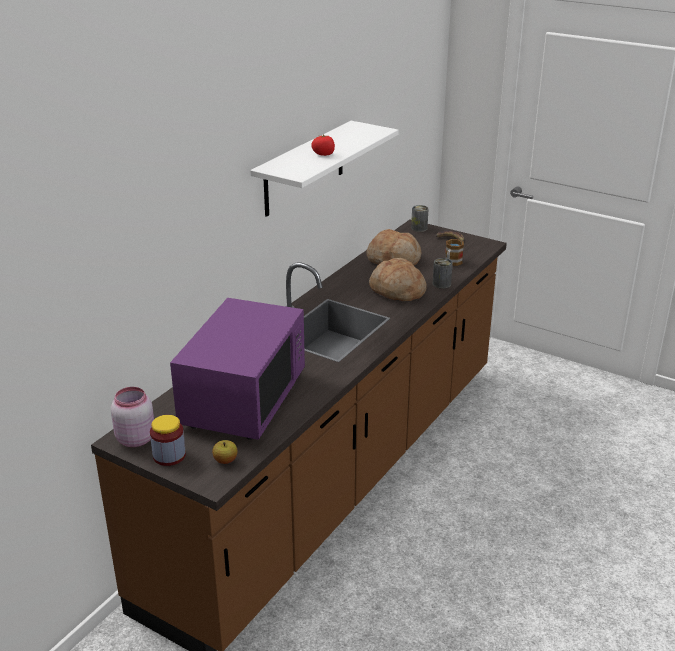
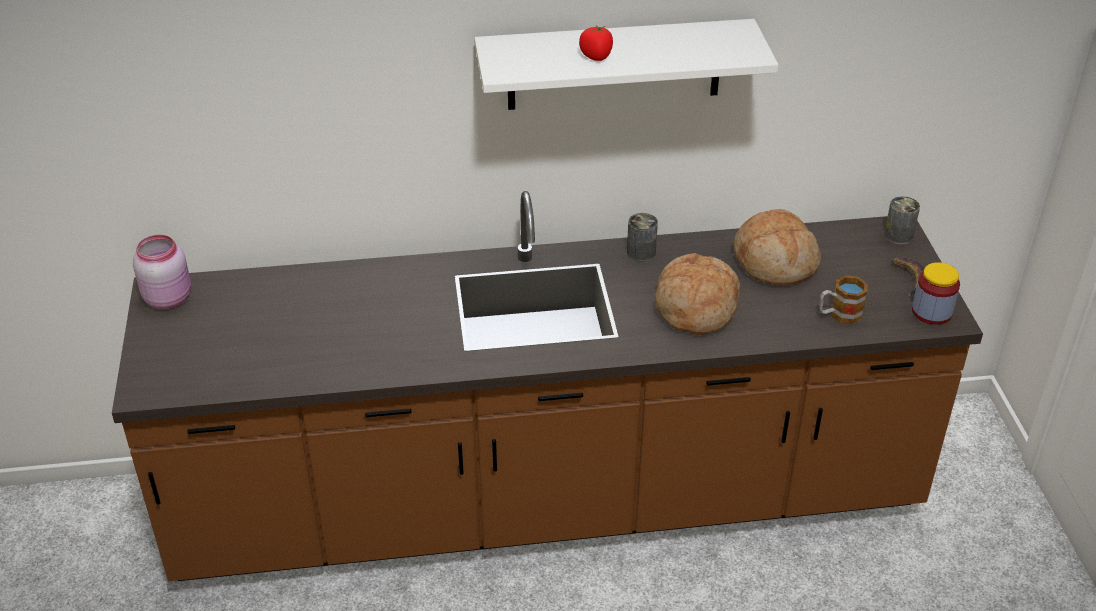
camera: 50 degrees right, 10 degrees up
(169, 456) = (160, 336): jar -> jar (931, 312)
(225, 460) = (186, 378): apple -> none
(243, 399) = (310, 325): purple microwave -> none
(441, 284) = (766, 335): can -> can (641, 252)

